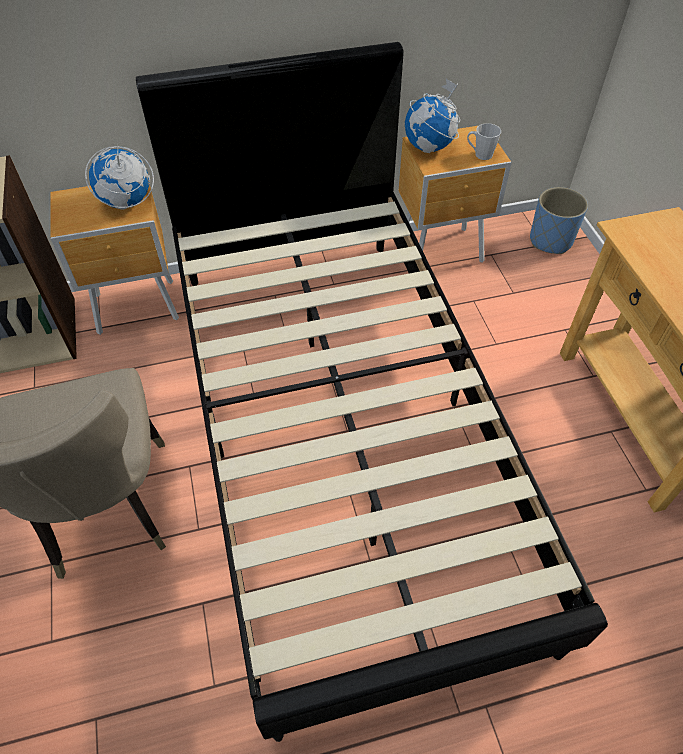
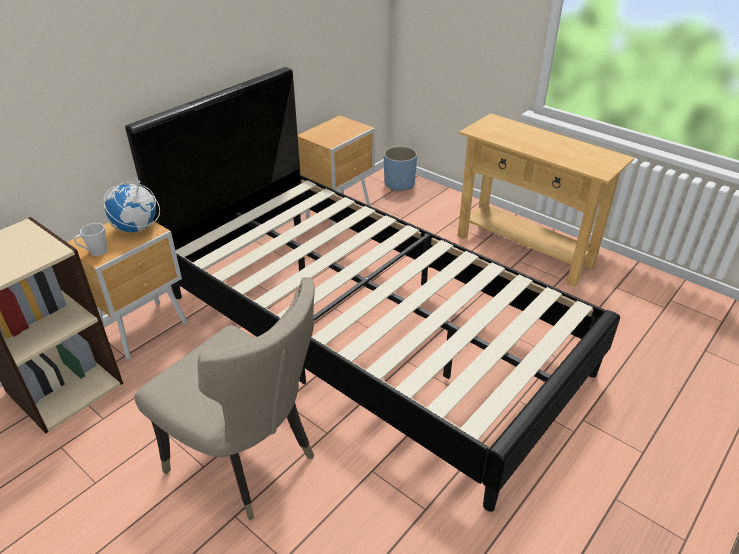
camera: 35 degrees left, 15 degrees down
(429, 147) = (318, 135): globe -> none
(480, 154) = (352, 129): grey mug -> grey mug (95, 252)

